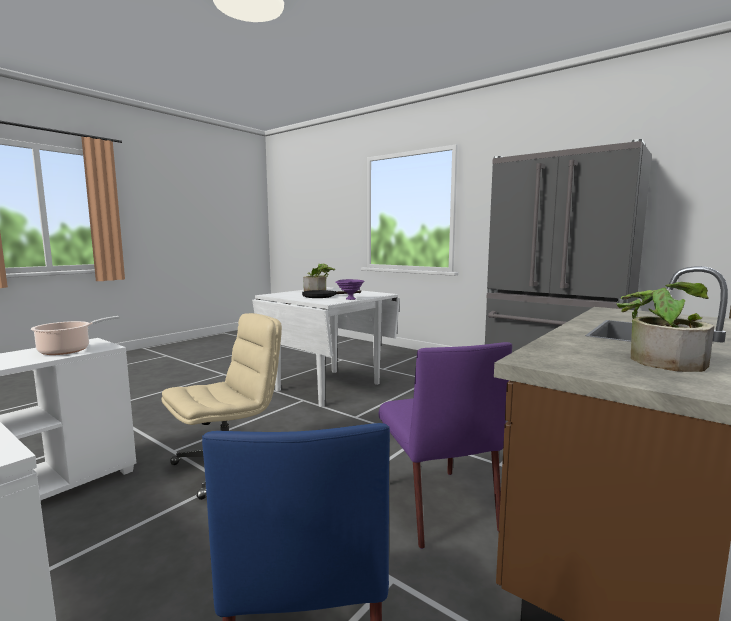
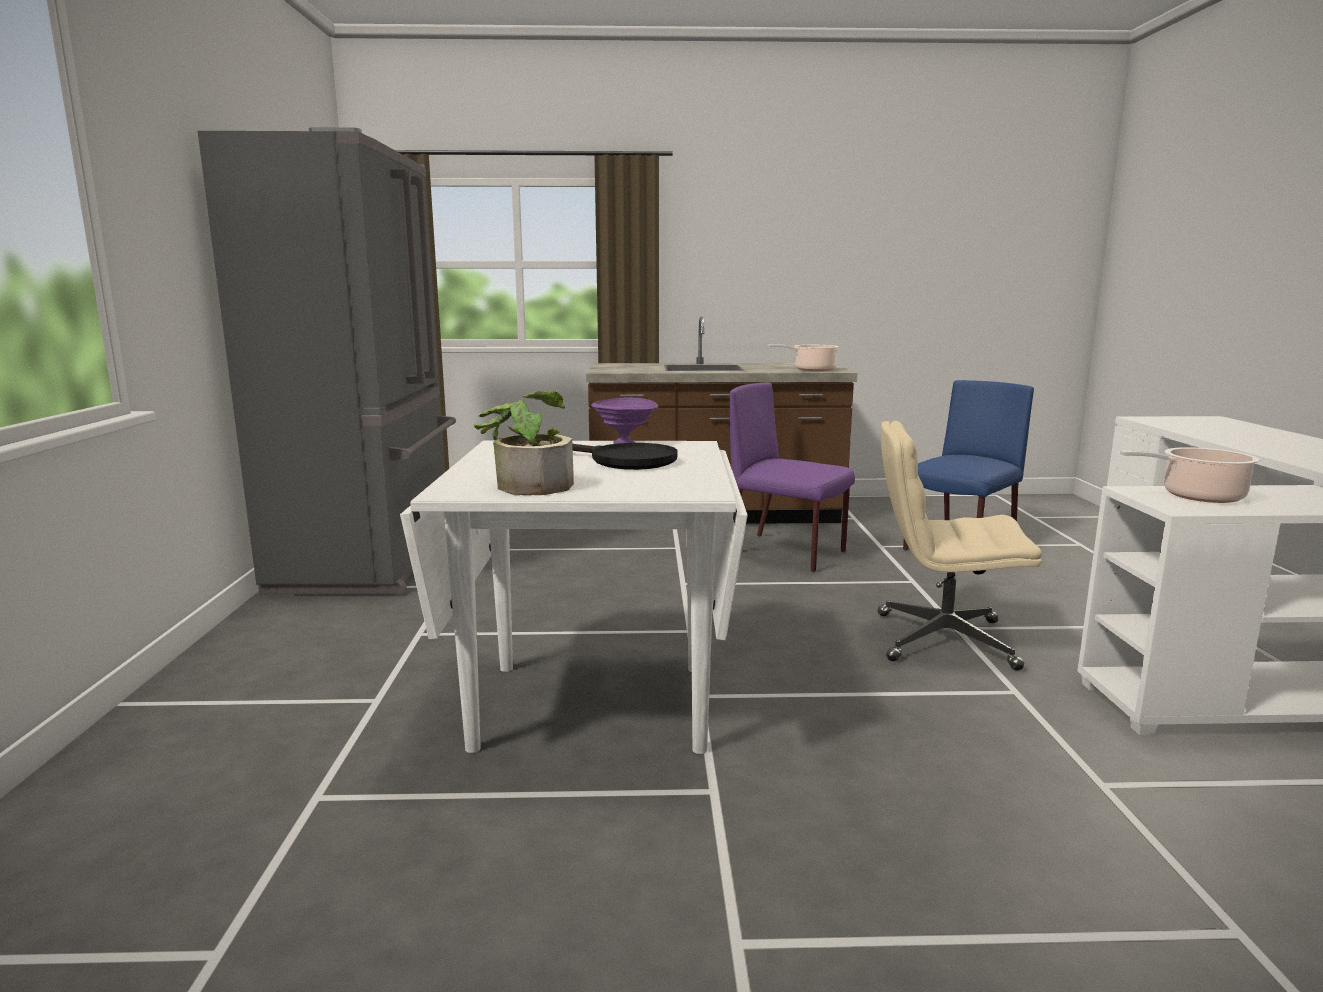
camera: 130 degrees left, 5 degrees up
(436, 504) = (786, 553): purple chair -> purple chair turned 90 degrees counterclockwise
(561, 355) = (811, 370): none -> cooking pot
(660, 359) = (779, 365): potted plant -> none

